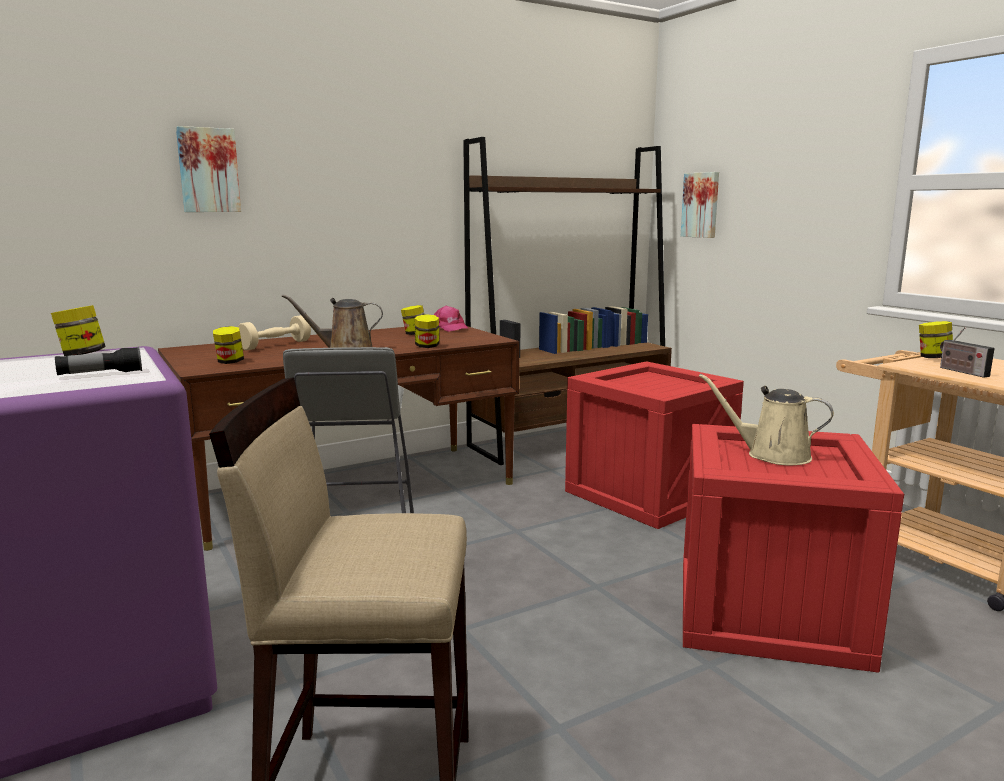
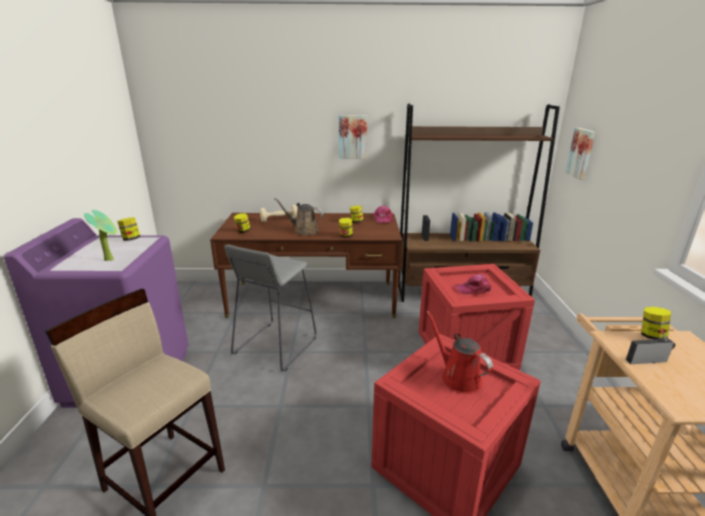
camera: 30 degrees right, 10 degrees up
(100, 374) = (111, 259): flashlight -> potted plant
(208, 170) = (257, 125): picture -> picture (352, 136)
(658, 387) = (473, 289): none -> pink cap
(771, 455) = (458, 377): beige watering can -> red watering can
(961, 371) = (647, 360): radio -> radio turned 75 degrees clockwise

